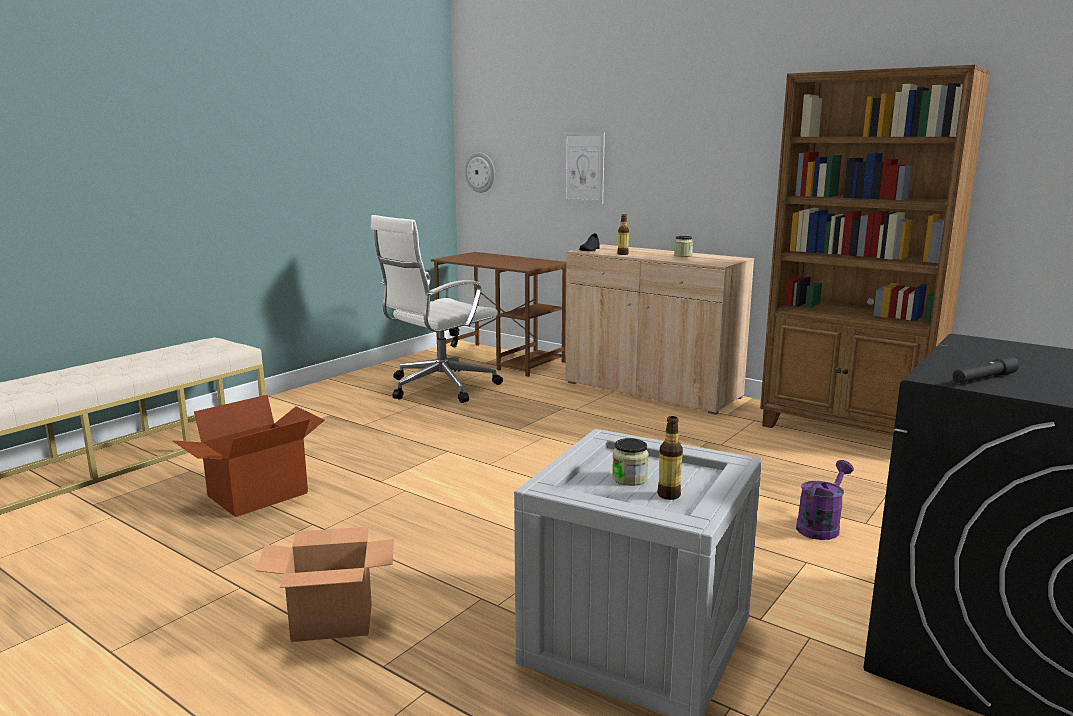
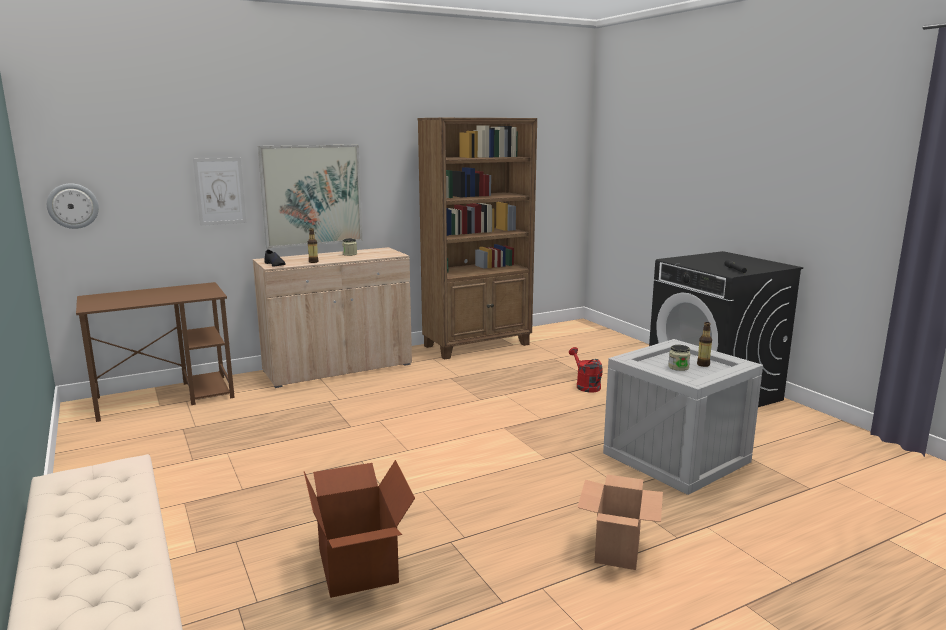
camera: 65 degrees left, 0 degrees up
(439, 387) = (195, 437): white office chair -> none
(671, 179) = (312, 195): none -> picture
(821, 526) = (585, 386): purple watering can -> red watering can

